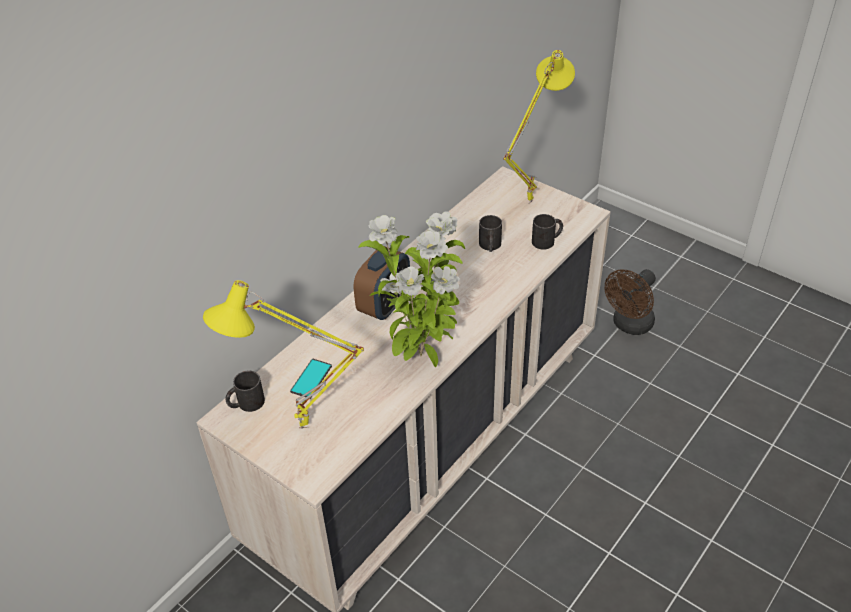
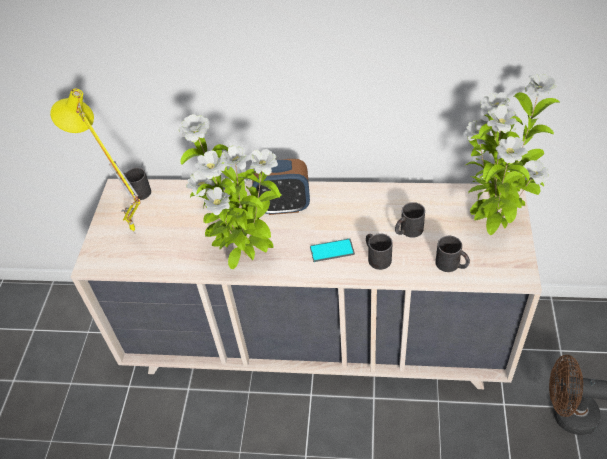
camera: 60 degrees right, 5 degrees up
(311, 379) = (180, 209): phone -> phone (332, 250)
(500, 276) = (376, 257): none -> black mug
(528, 201) = (492, 225): yellow table lamp -> potted plant

